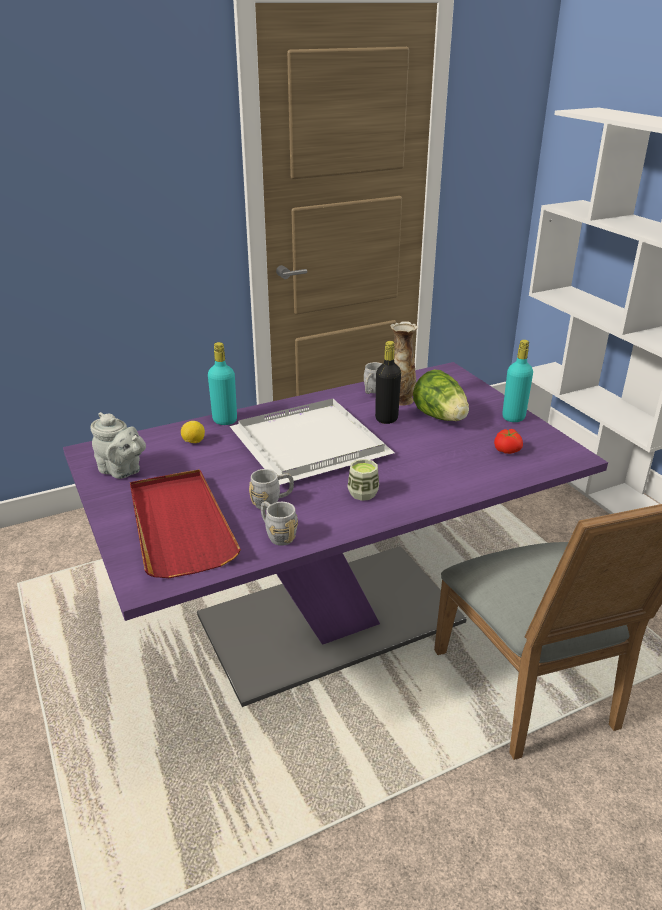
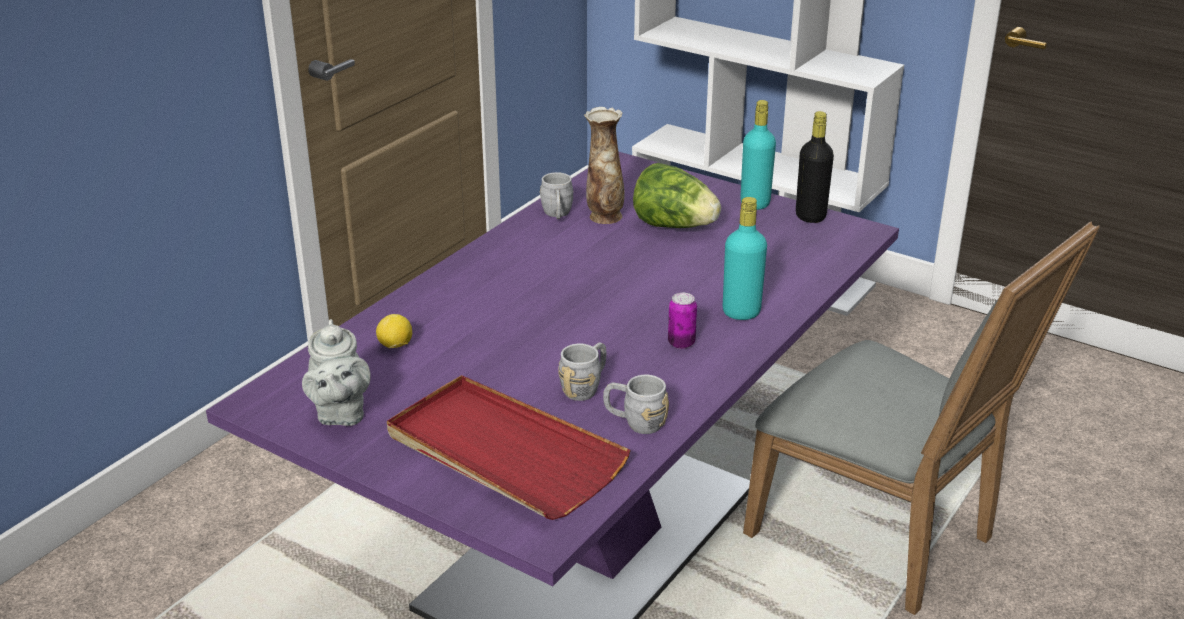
camera: 30 degrees left, 0 degrees up
(122, 471) = (340, 413): grey teapot -> grey teapot turned 75 degrees clockwise
(225, 420) = (404, 305): turquoise bottle -> turquoise bottle (741, 312)
(310, 442) = (551, 301): white tray -> none
(363, 493) = (681, 343): cup -> can
(386, 419) = (612, 245): black bottle -> black bottle (810, 216)
(507, 450) = (786, 244): tomato -> none

